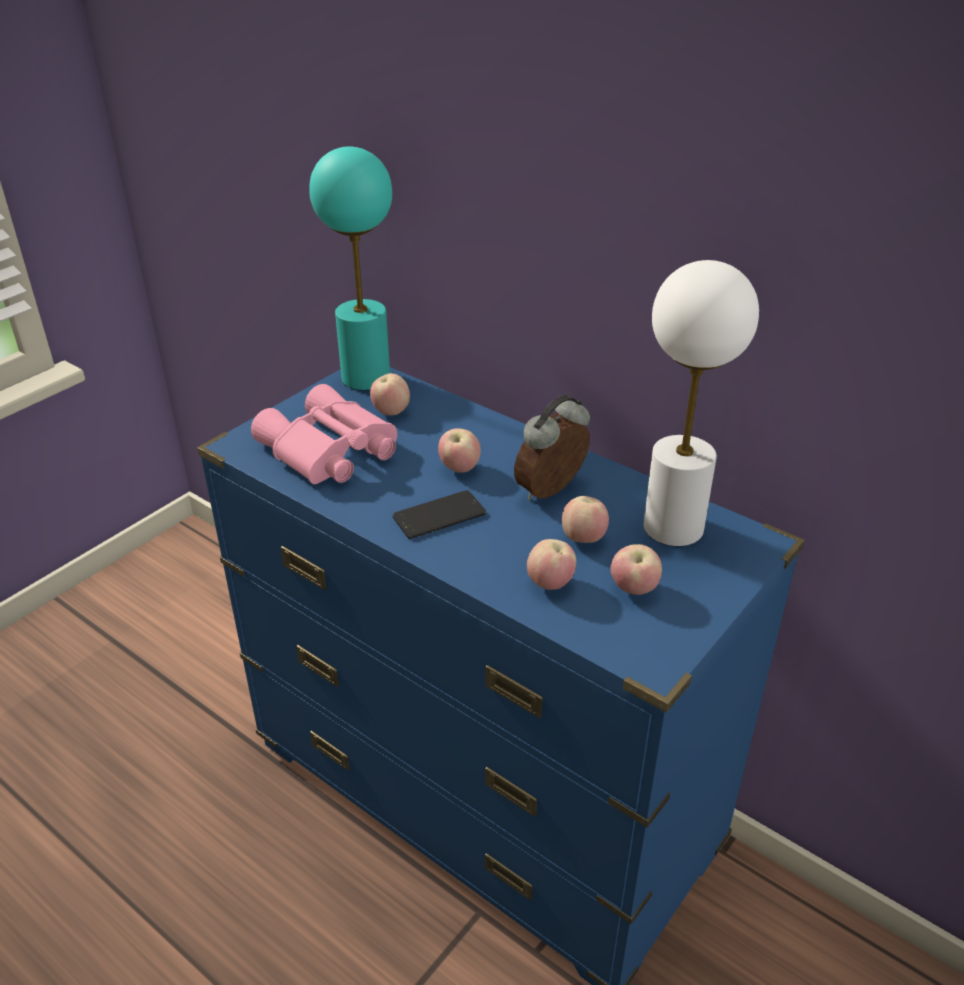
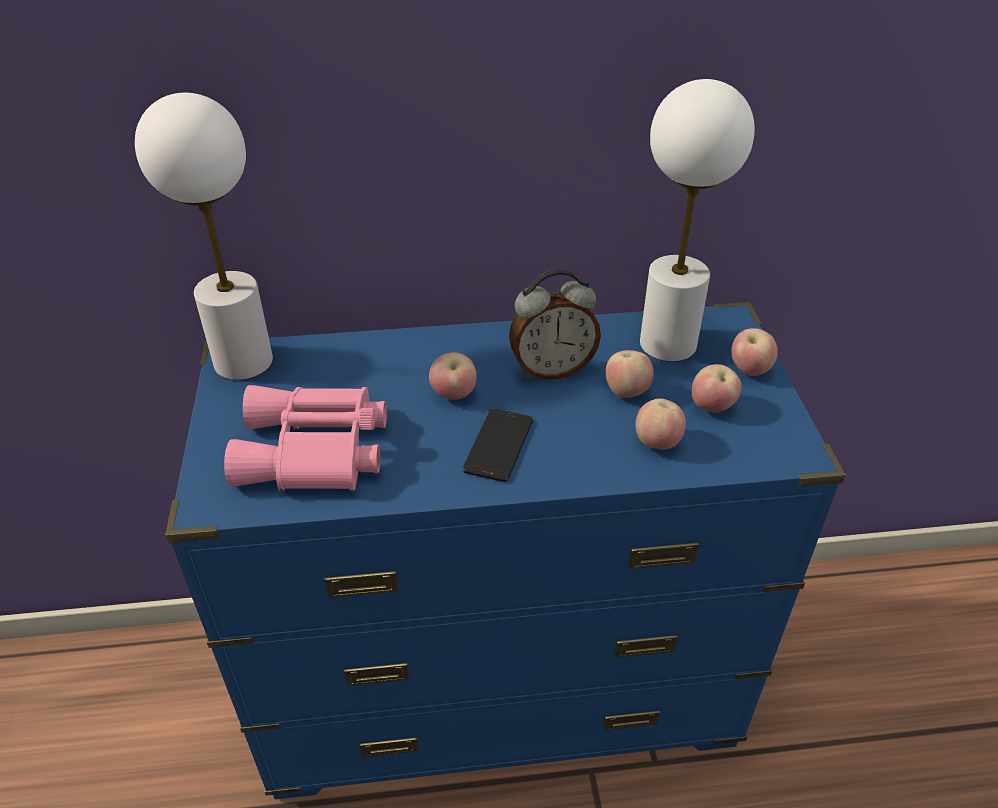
camera: 45 degrees left, 5 degrees up
(365, 378) = (243, 362): turquoise table lamp -> white table lamp
(391, 411) = (317, 380): apple -> apple (749, 370)
(552, 492) = (552, 369): alarm clock -> alarm clock turned 105 degrees counterclockwise

